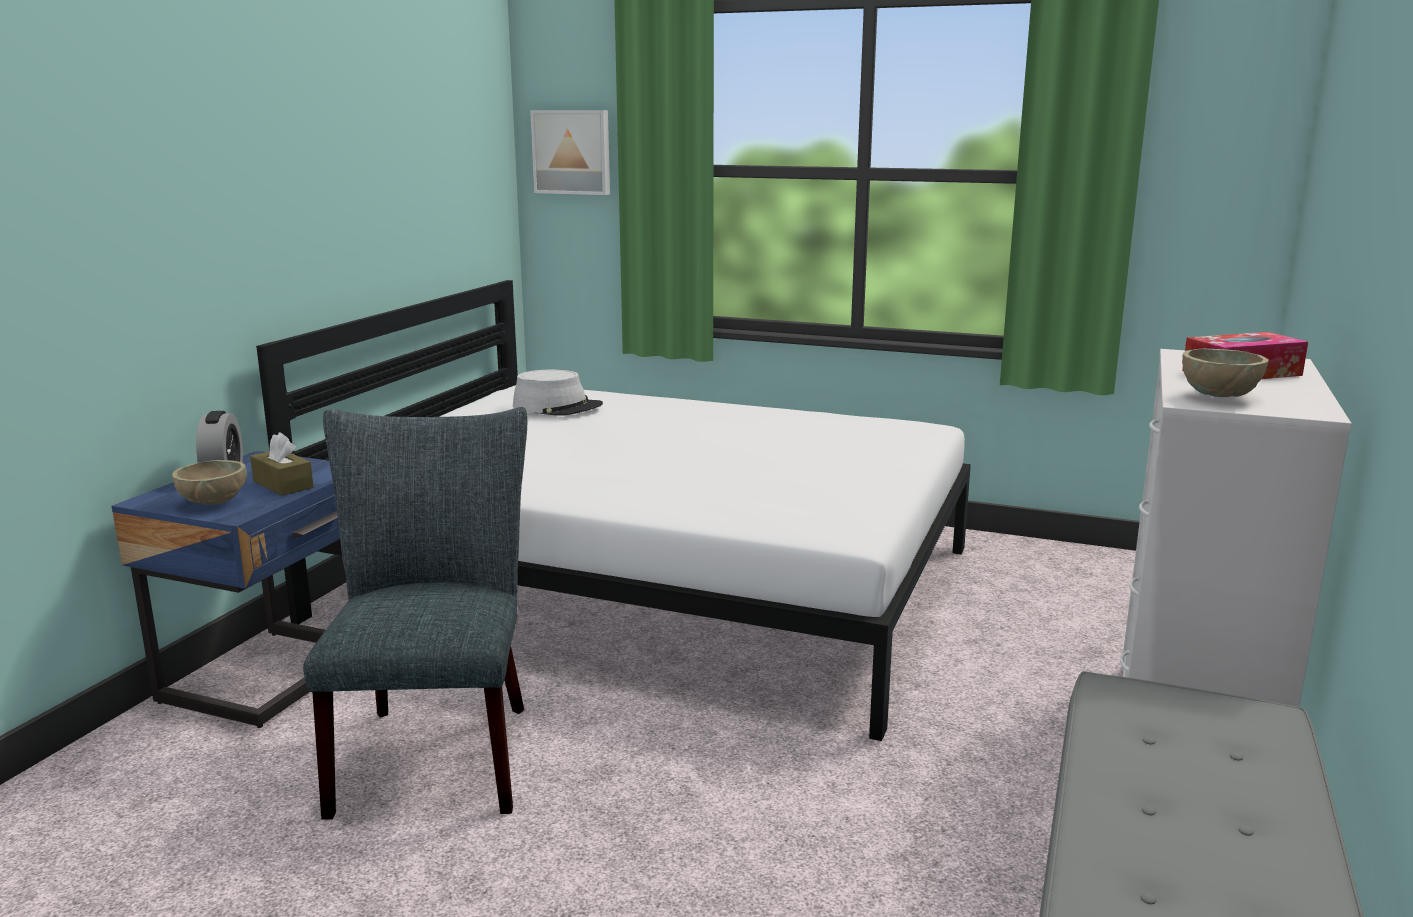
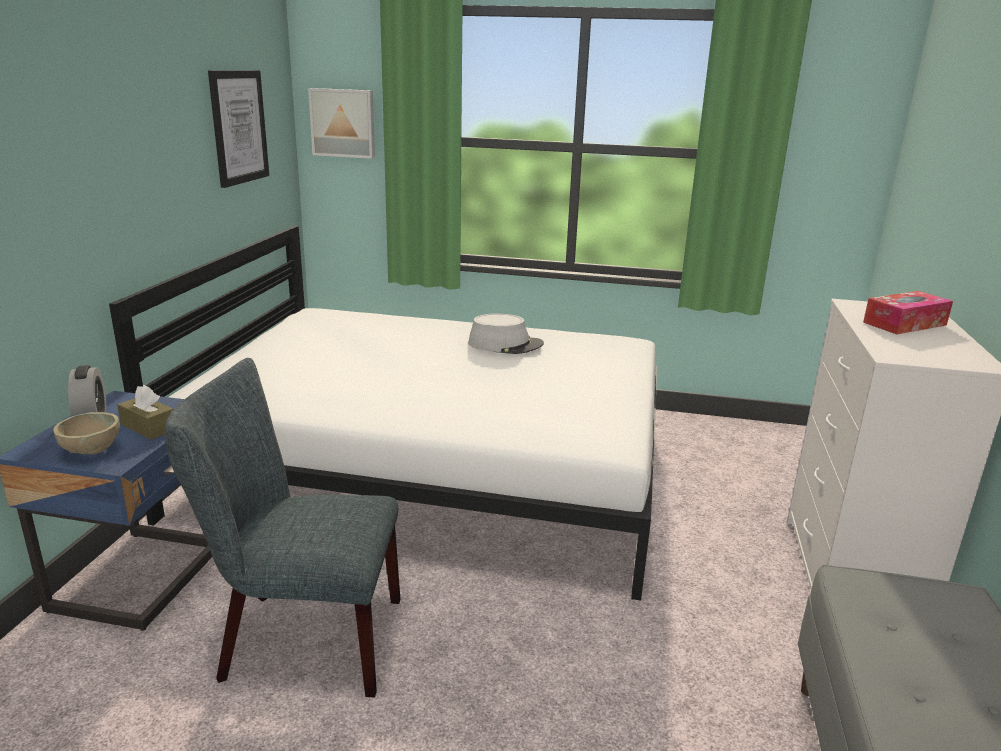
camera: 10 degrees left, 5 degrees up
(436, 154) = (239, 127): none -> picture
(437, 750) = (301, 639): grey chair -> grey chair turned 75 degrees counterclockwise
(557, 407) = (347, 330): grey hat -> grey hat (505, 344)
(1220, 396) = (908, 350): beige bowl -> none

